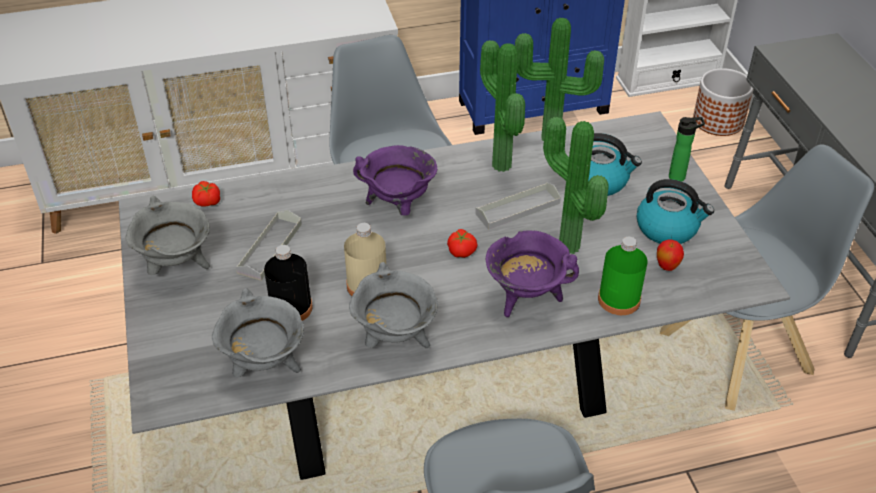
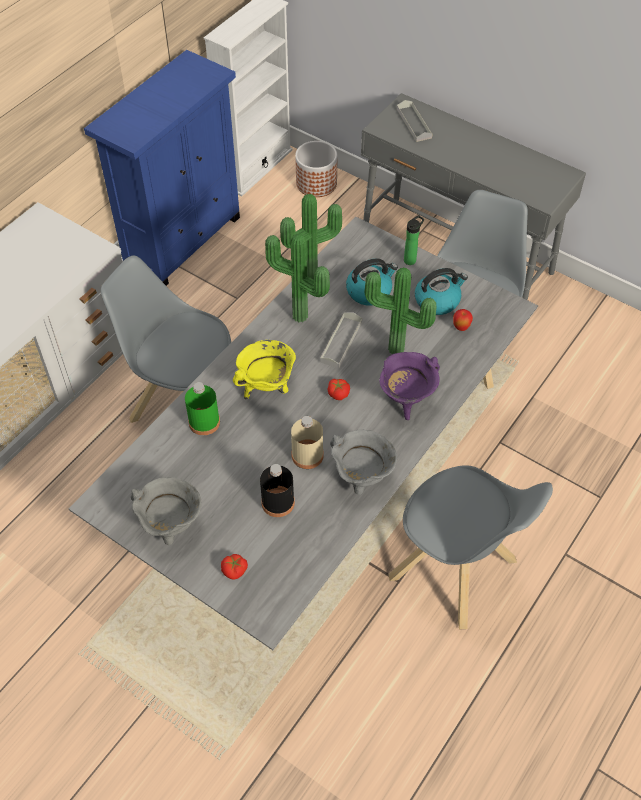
camera: 40 degrees left, 10 degrees up
(207, 202) = (135, 467): tomato -> tomato (235, 570)
(265, 366) = (305, 550): grey cooking pot -> none
(270, 248) = (218, 472): grey tray -> grey tray (414, 123)
(398, 206) = (267, 387): purple cooking pot -> yellow cooking pot
(619, 299) = (456, 366): green bottle -> green bottle (204, 422)

